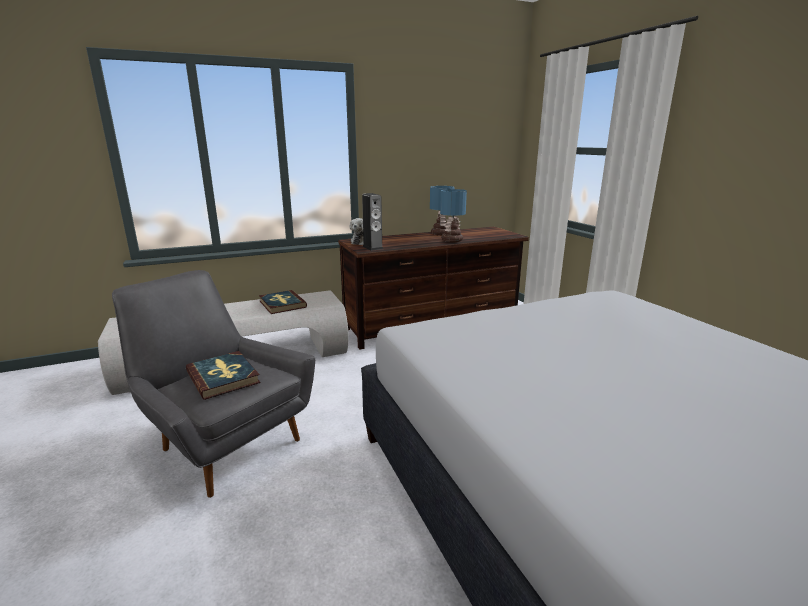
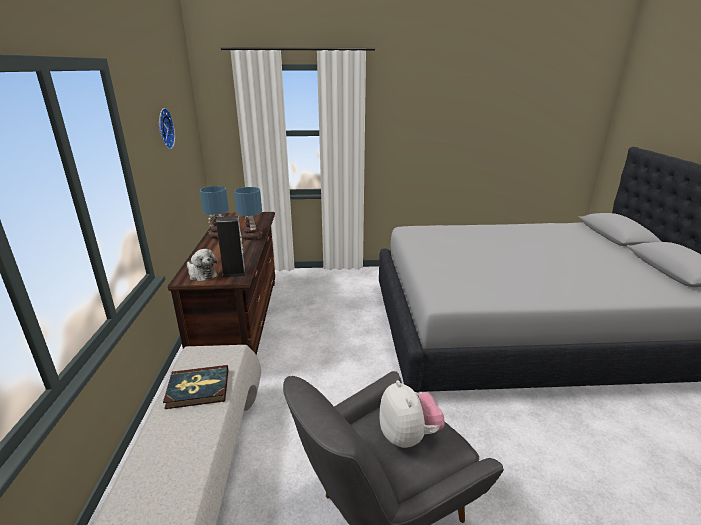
camera: 70 degrees left, 5 degrees up
(223, 377) = (408, 436): book -> plush toy
(432, 129) = (164, 128): none -> wall clock

